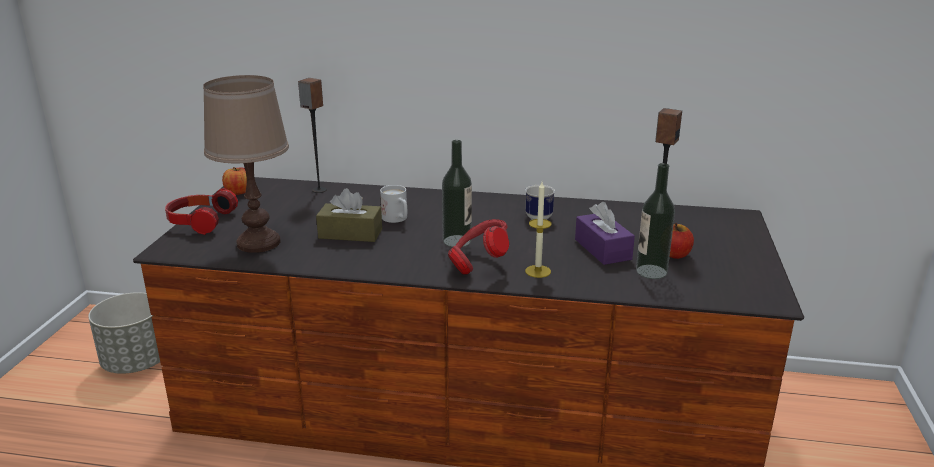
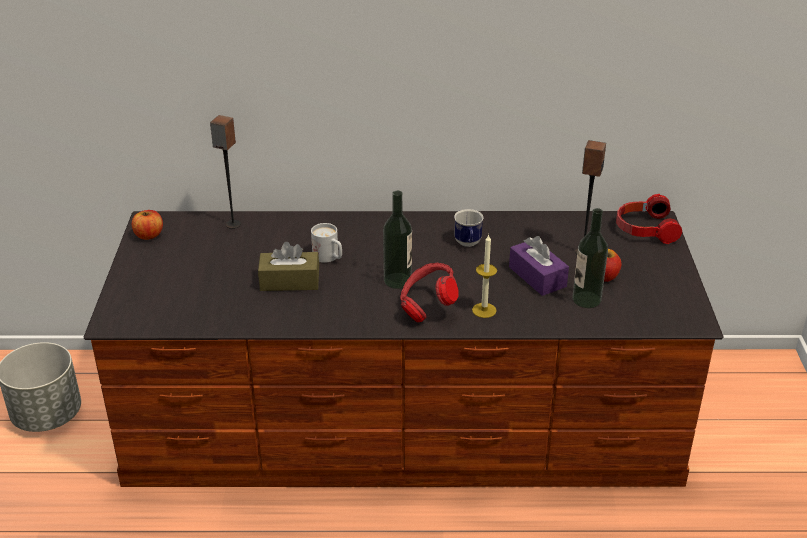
camera: 10 degrees left, 10 degrees up
(199, 221) = (127, 281): headphones -> headphones (644, 229)
(259, 243) = (203, 303): brown table lamp -> none

